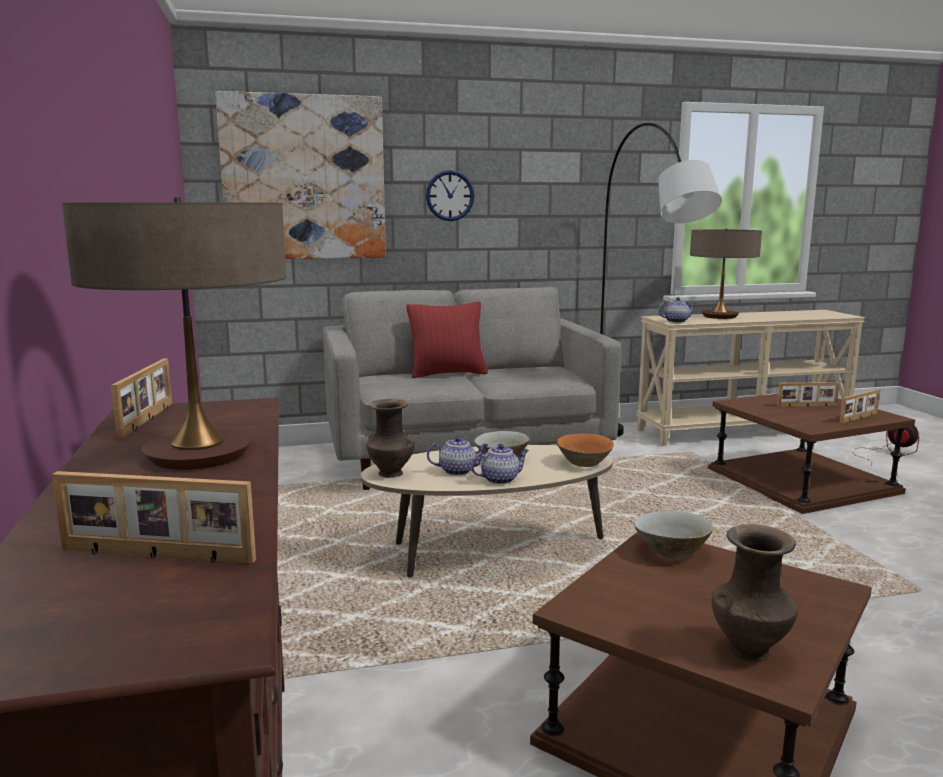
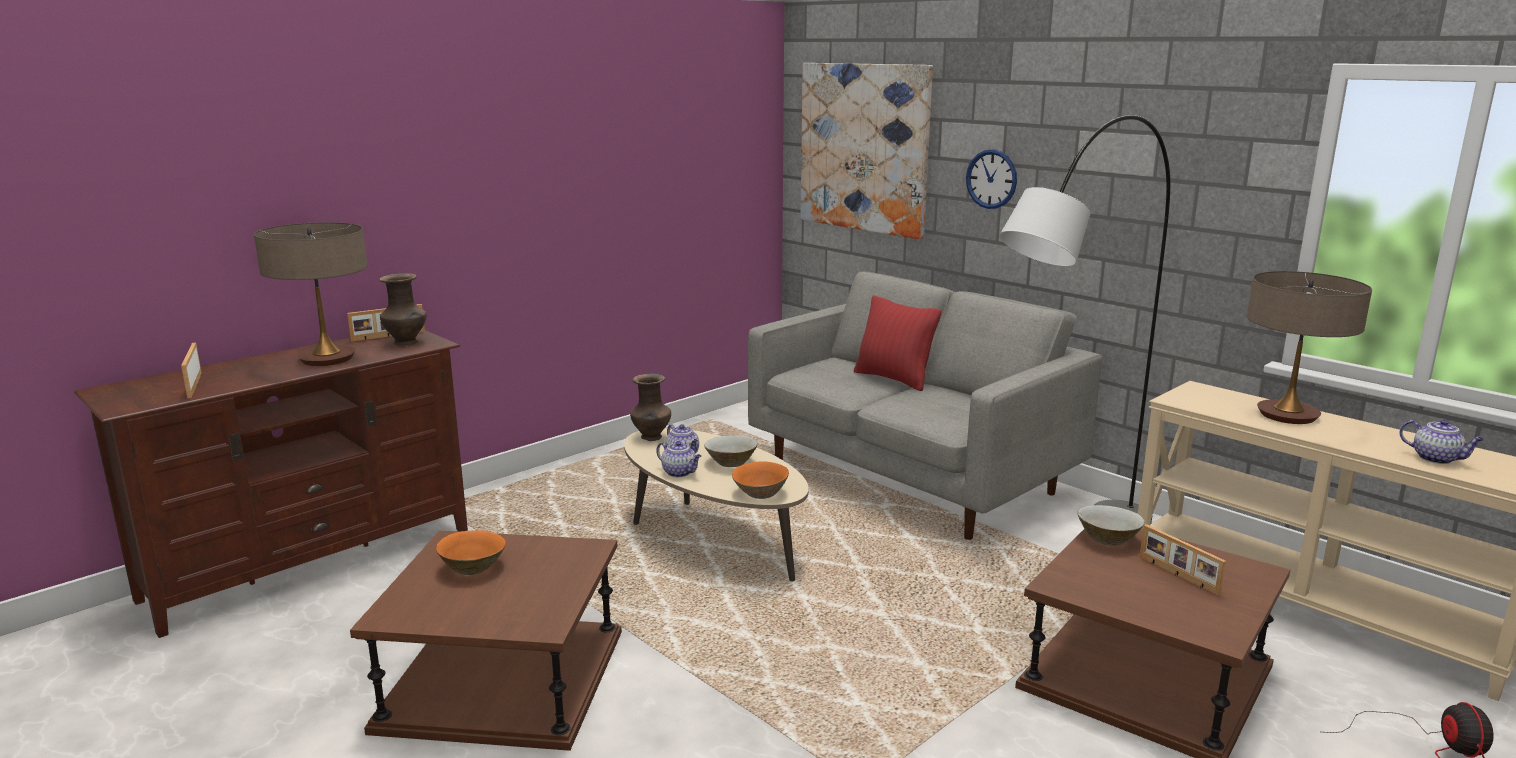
camera: 60 degrees right, 5 degrees up
(666, 606) = (473, 568): none -> orange bowl
(671, 551) = (574, 556): beige bowl -> beige bowl (1108, 539)
(676, 321) = (1182, 400): teapot -> teapot (1436, 459)
(750, 650) = (423, 603): brown vase -> brown vase (407, 343)
(859, 418) = (1170, 615): picture frame -> none

